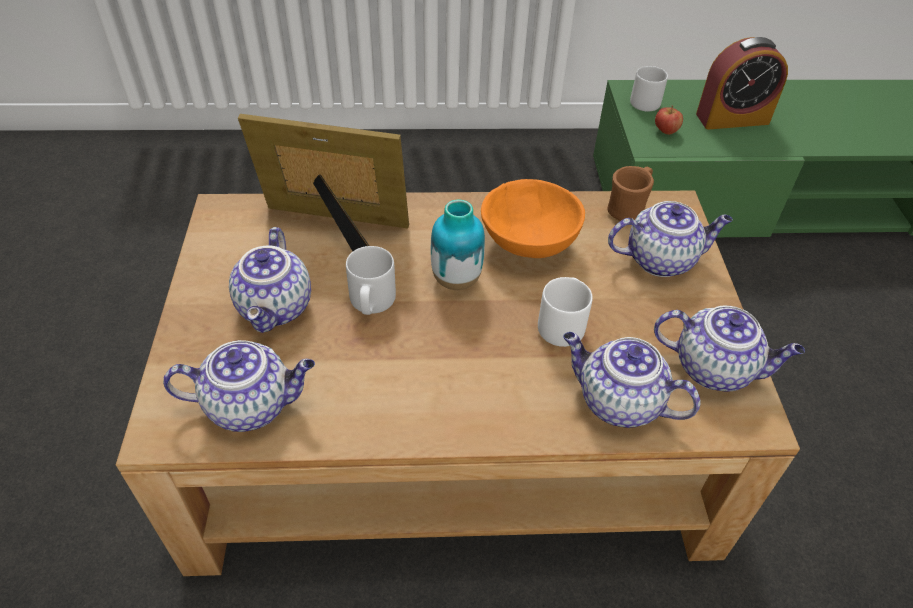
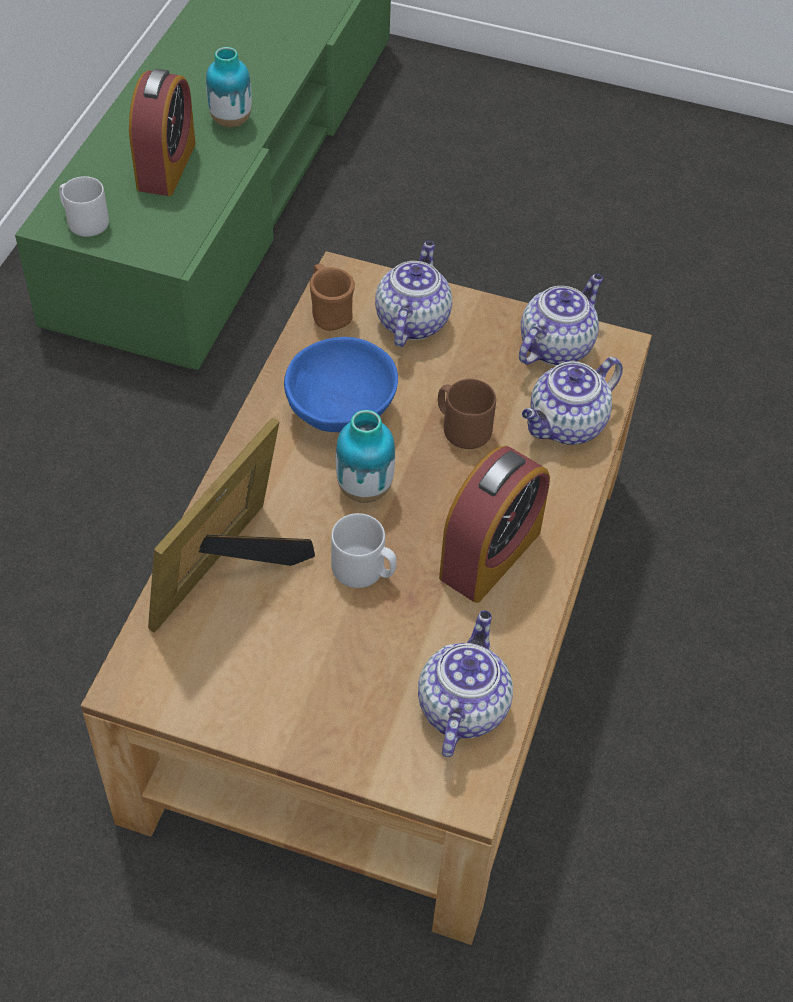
camera: 70 degrees left, 5 degrees up
(277, 308) = (334, 657): teapot -> none
(427, 382) = (490, 554): none -> alarm clock
(528, 245) = (342, 413): orange bowl -> blue bowl
(562, 324) = (462, 428): white mug -> brown mug
(665, 131) = (152, 230): apple -> none
(811, 133) = (231, 121): none -> vase

